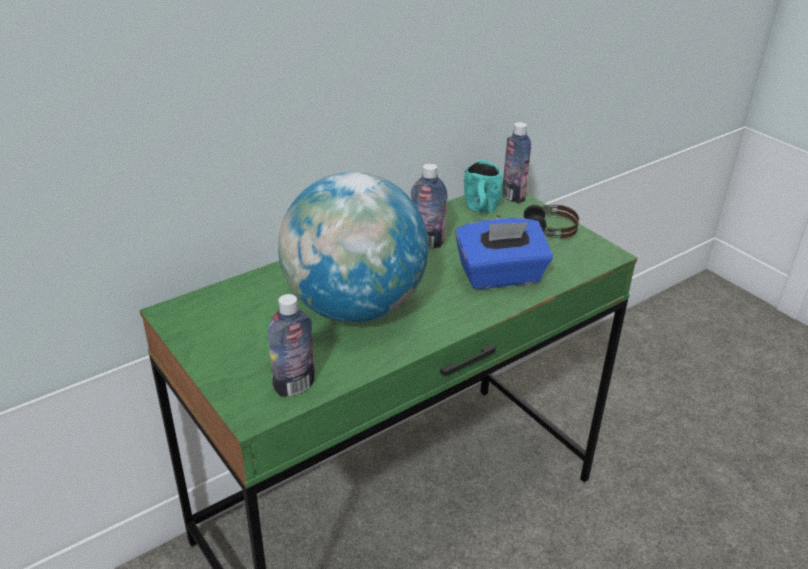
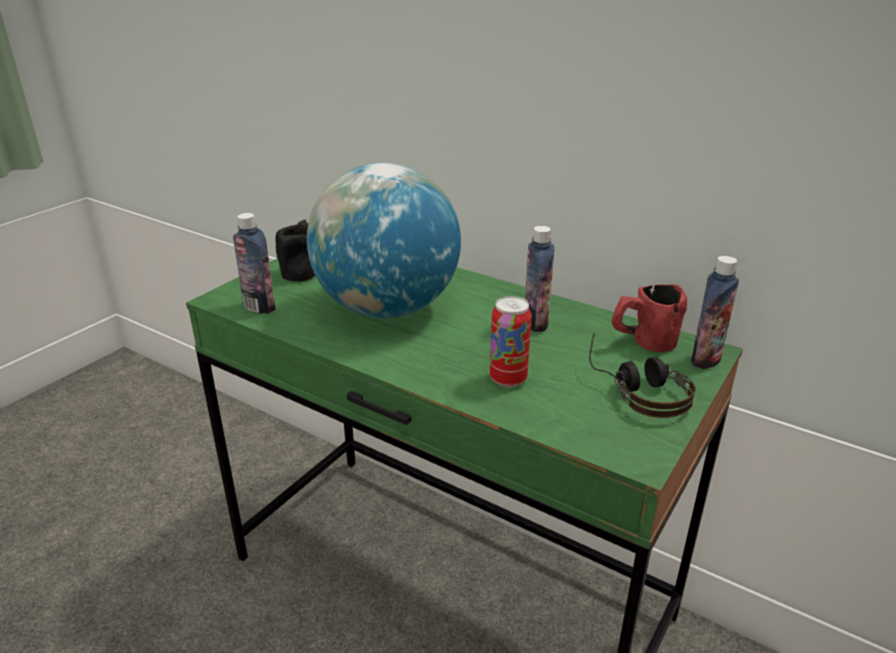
camera: 70 degrees right, 5 degrees down
(223, 345) = (301, 268): none -> black mug
(481, 210) = (642, 343): turquoise mug -> red mug
(500, 276) = (508, 379): blue tissue box -> can

